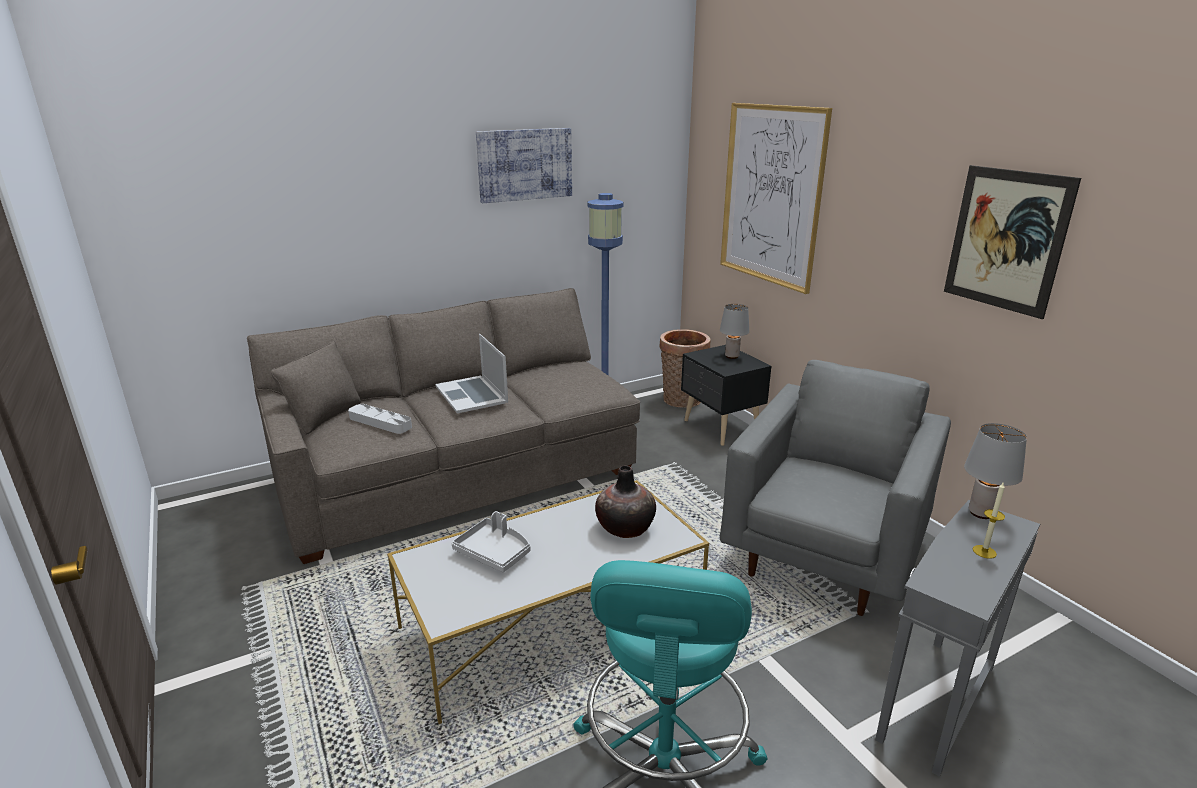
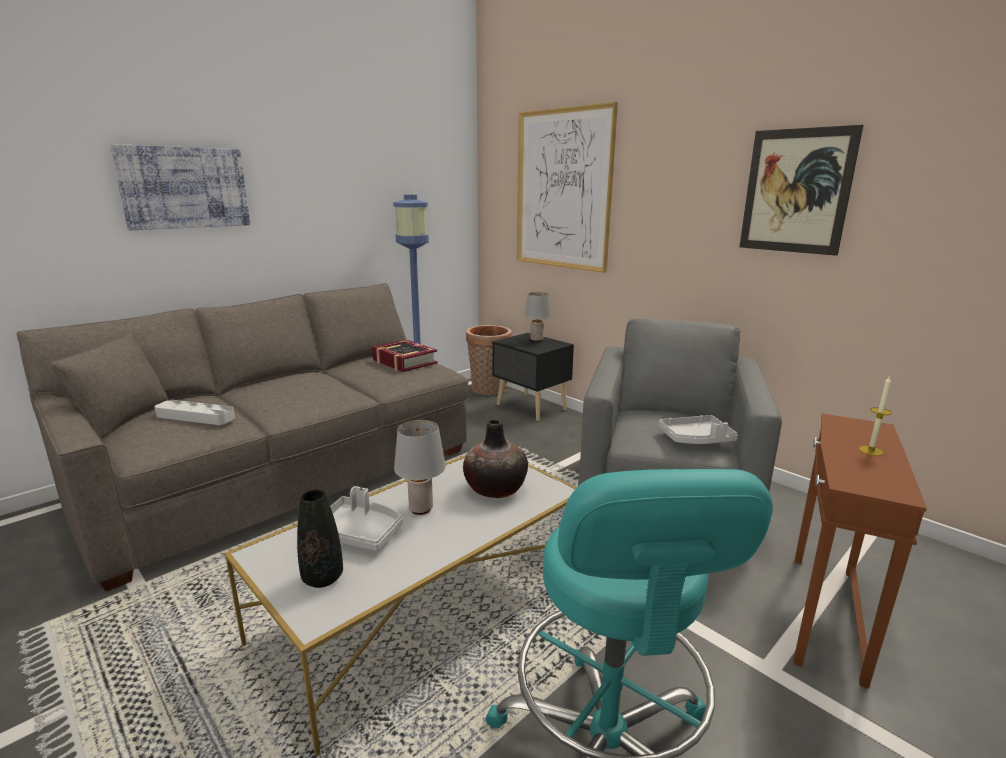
camera: 15 degrees left, 5 degrees down
(456, 588) = (322, 578): none -> black vase
(472, 394) = (297, 383): laptop -> none
(525, 164) = (331, 163): picture -> picture (185, 188)
(579, 376) = (404, 362): none -> book
(844, 503) = (696, 439): none -> grey tray
(935, 702) = (825, 614): grey side table -> brown side table
(981, 513) = (840, 421): grey table lamp -> grey table lamp (421, 508)

